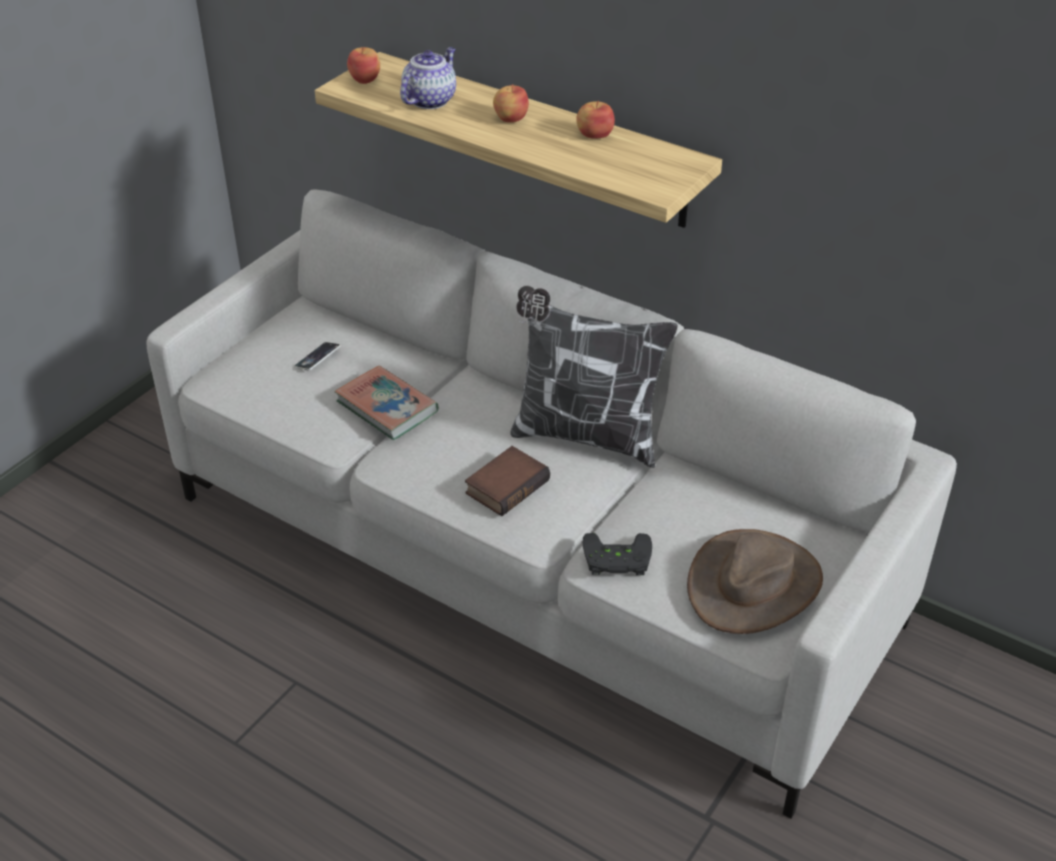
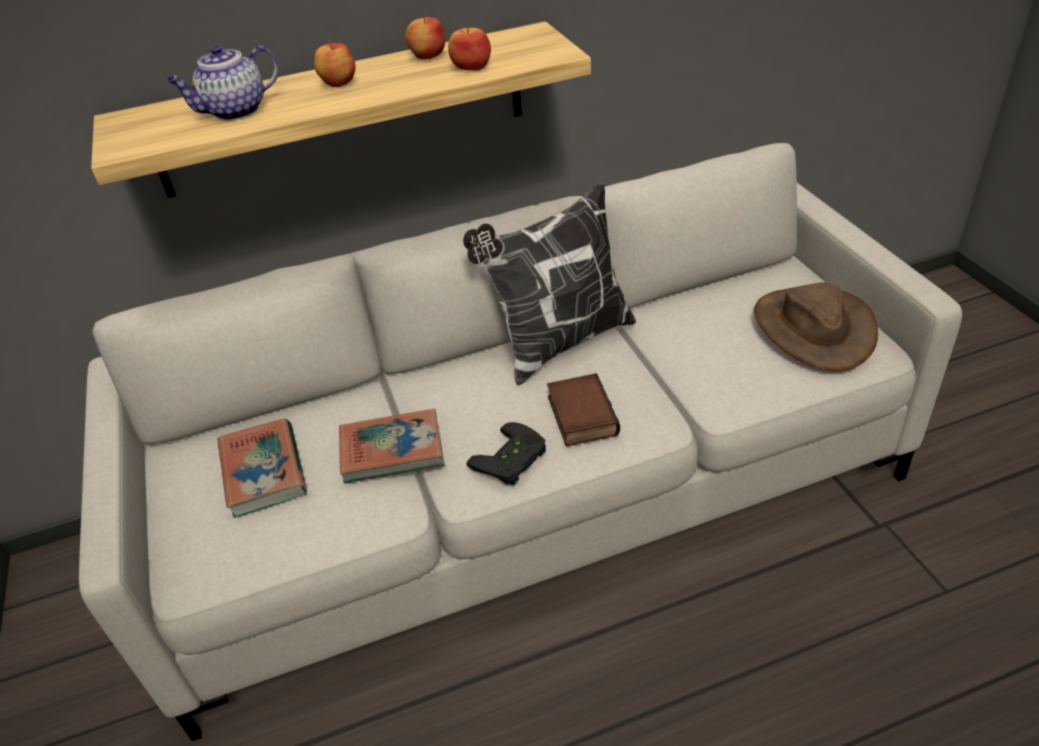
camera: 50 degrees left, 0 degrees up
(317, 359) = (264, 471): phone -> book
(365, 79) = (130, 134): apple -> apple (471, 67)
(430, 100) = (235, 111): teapot -> teapot turned 105 degrees counterclockwise
(616, 561) = (730, 390): black game controller -> black game controller (513, 460)

